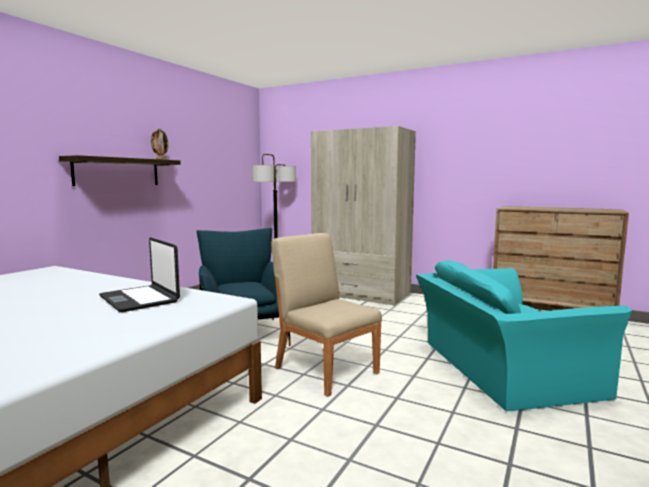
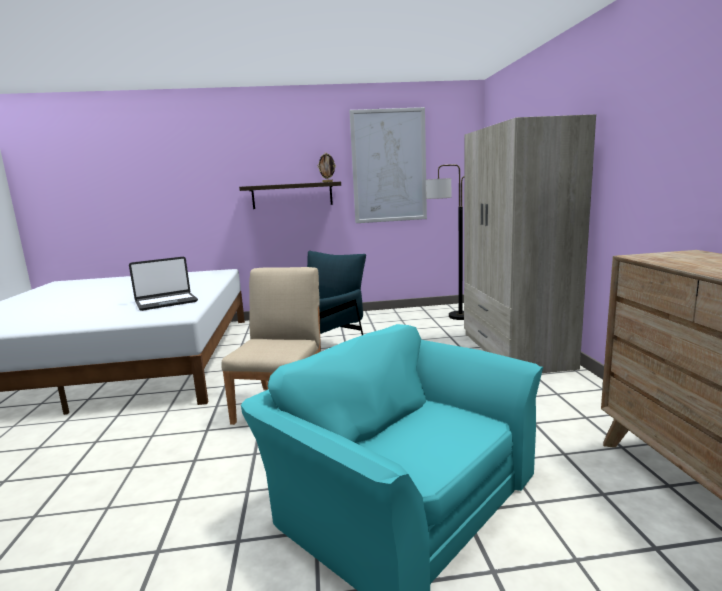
camera: 55 degrees right, 5 degrees up
(140, 299) = (166, 302): laptop -> laptop turned 135 degrees counterclockwise
(202, 150) = (389, 166): none -> picture

